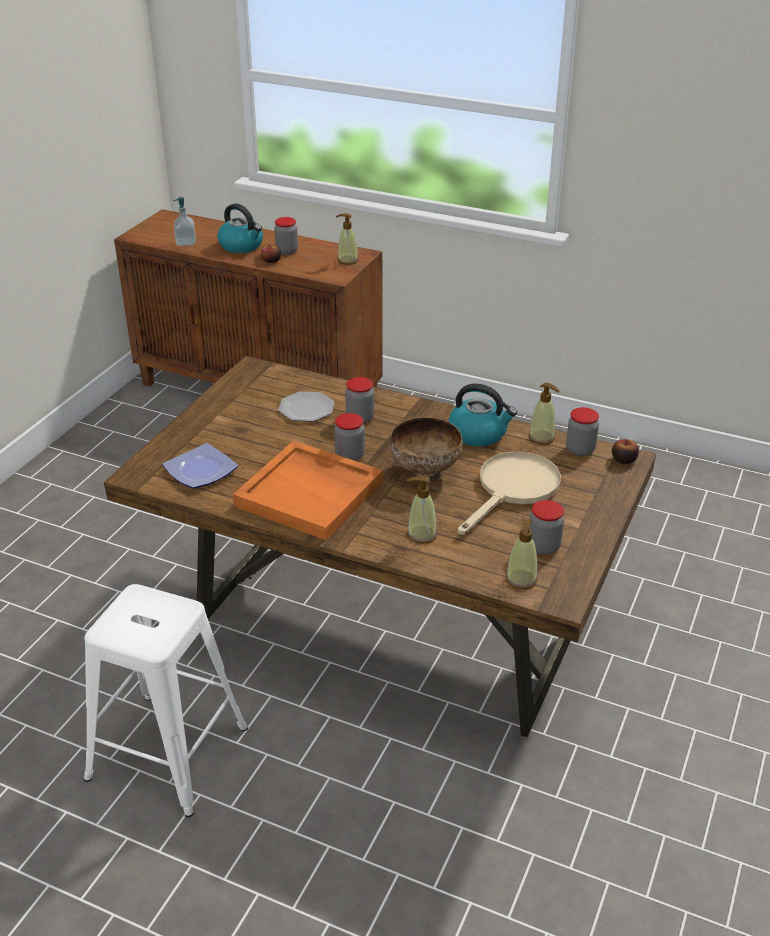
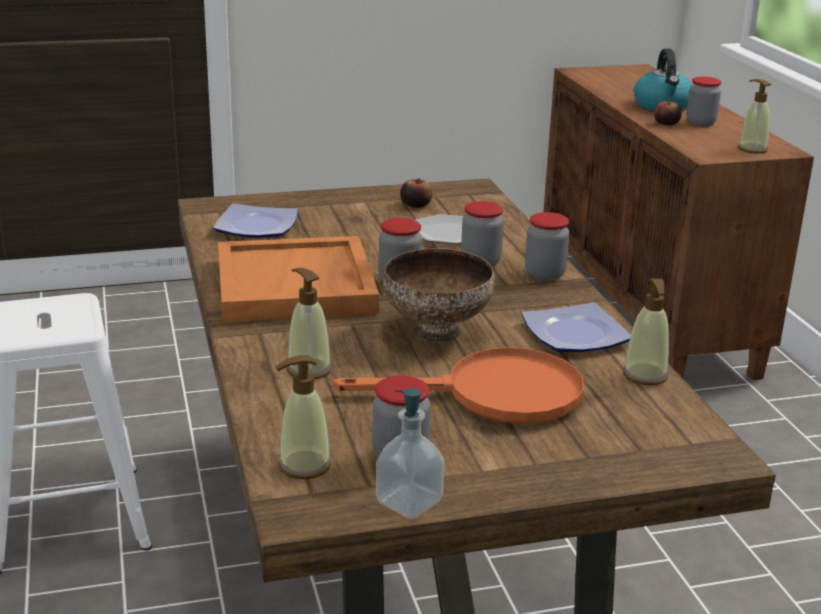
camera: 50 degrees right, 10 degrees down
(186, 242) = (613, 88): soap dispenser -> soap dispenser (409, 503)
(479, 433) = (576, 334): kettle -> plate
(513, 489) = (494, 395): beige frying pan -> orange frying pan
(580, 450) = (668, 411): jar -> jar (544, 274)
(623, 460) = (707, 452): apple -> apple (416, 205)

